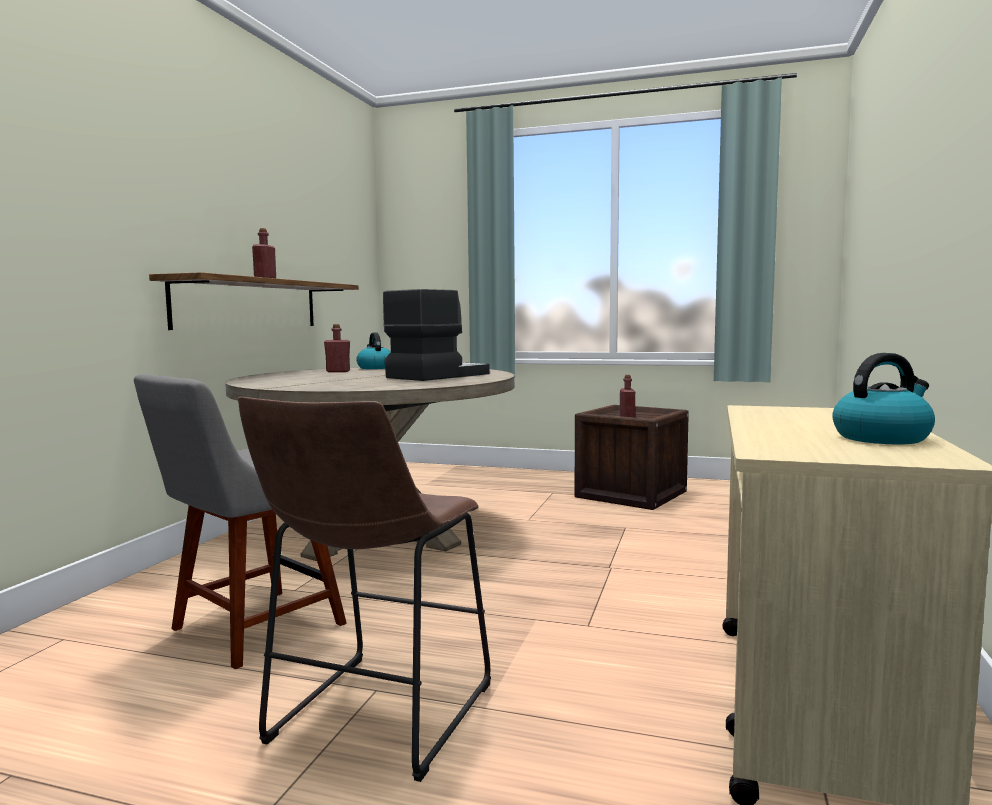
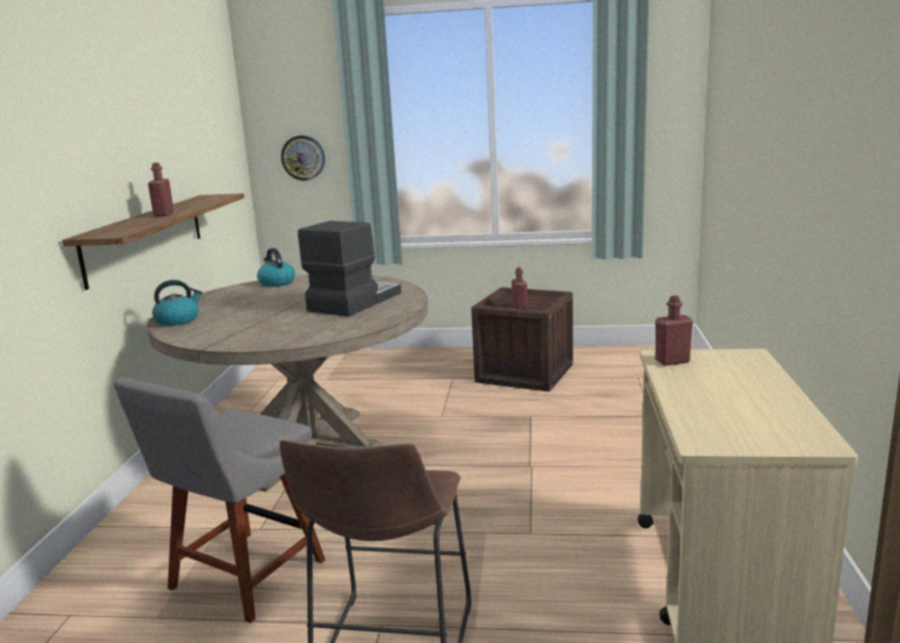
camera: 10 degrees left, 10 degrees up
(338, 371) = (245, 296): red bottle -> red bottle (672, 361)
(429, 271) = (303, 158): none -> wall clock
(882, 438) = (772, 408): kettle -> kettle (178, 320)

